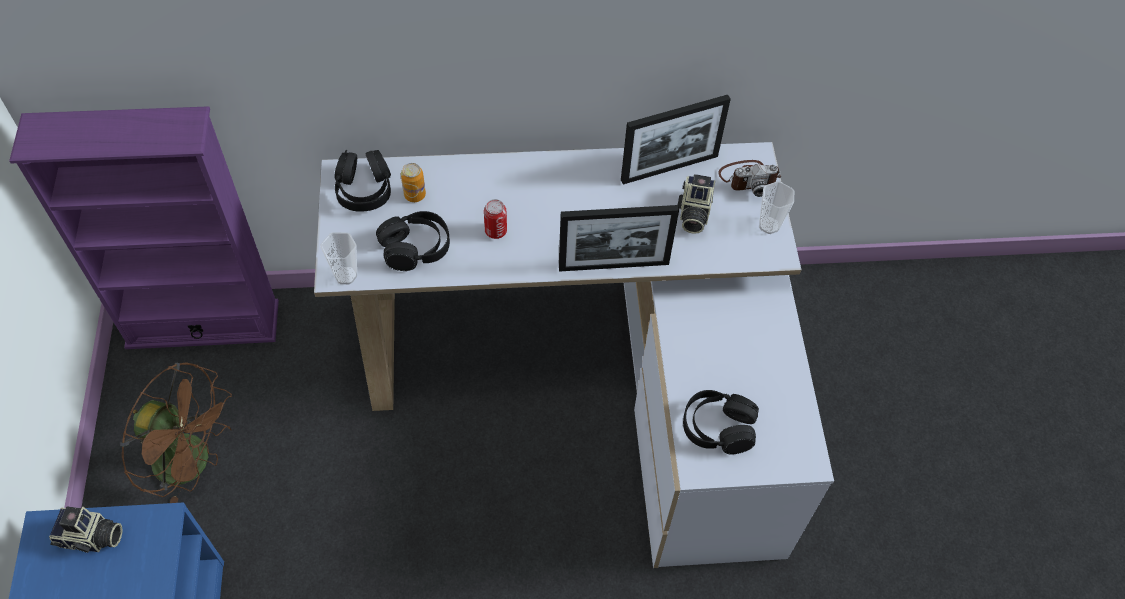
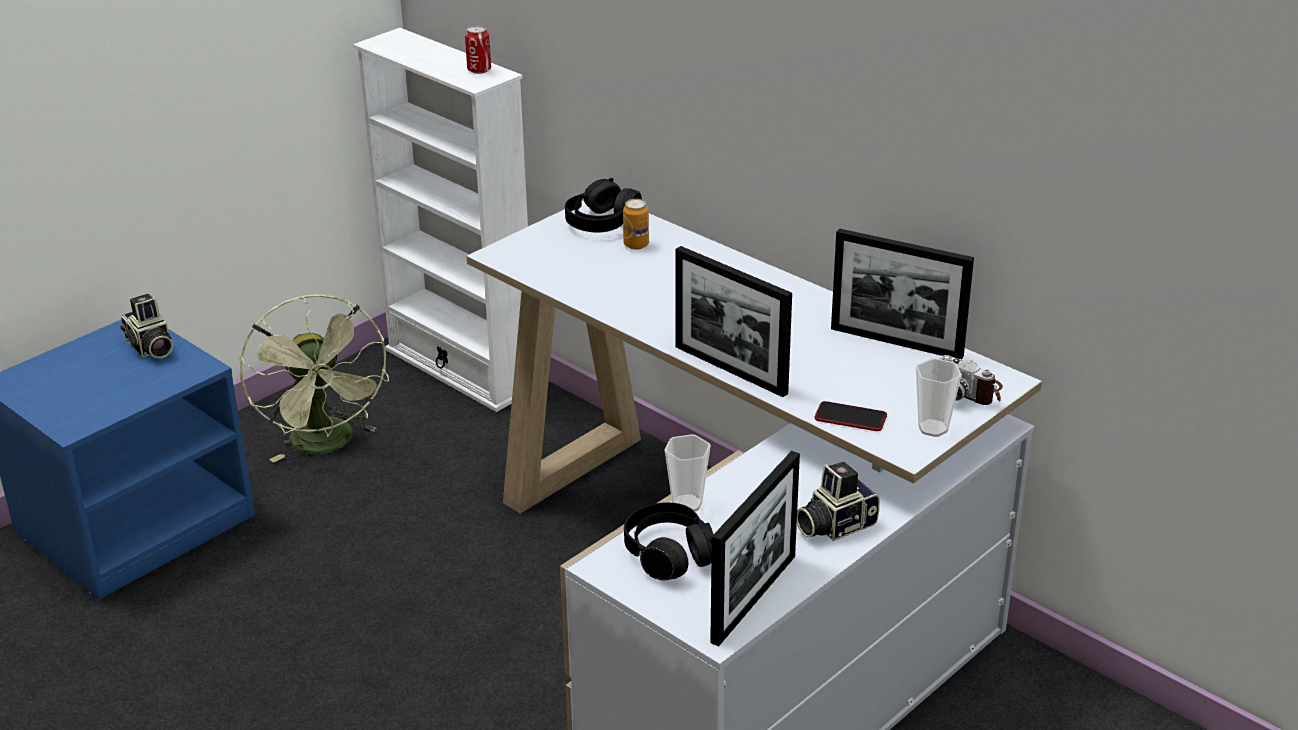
camera: 50 degrees right, 25 degrees down
(194, 462) = (327, 445): brown fan -> green fan
(203, 324) = (461, 369): purple bookcase -> white bookcase
(346, 275) = (504, 259): cup -> cup (687, 504)
(415, 248) = (583, 272): black headphones -> none
(496, 231) = (664, 297): can -> can (479, 70)
(693, 213) = (867, 380): camera -> camera (834, 525)
(721, 252) = (850, 418): none -> phone
(794, 419) = (754, 598): none -> picture frame

